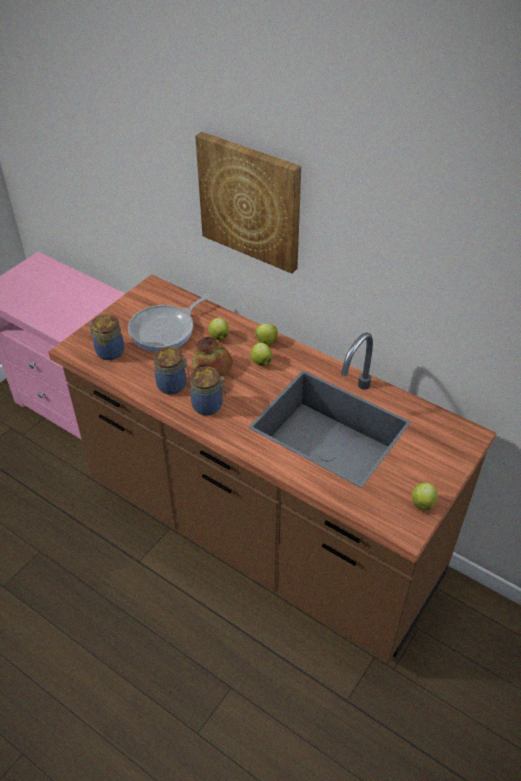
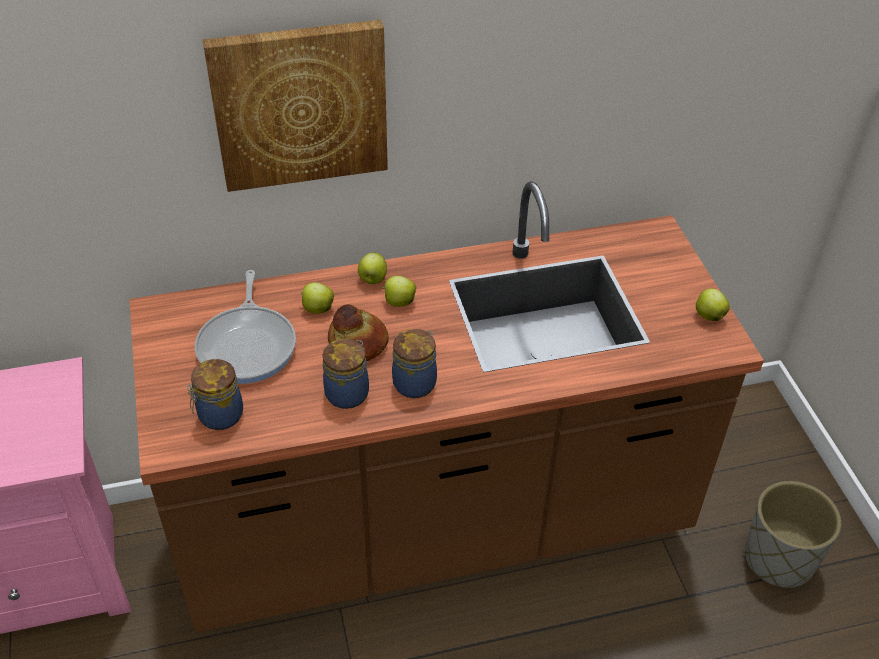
camera: 50 degrees left, 0 degrees up
(433, 741) = (779, 559): none -> grey planter

